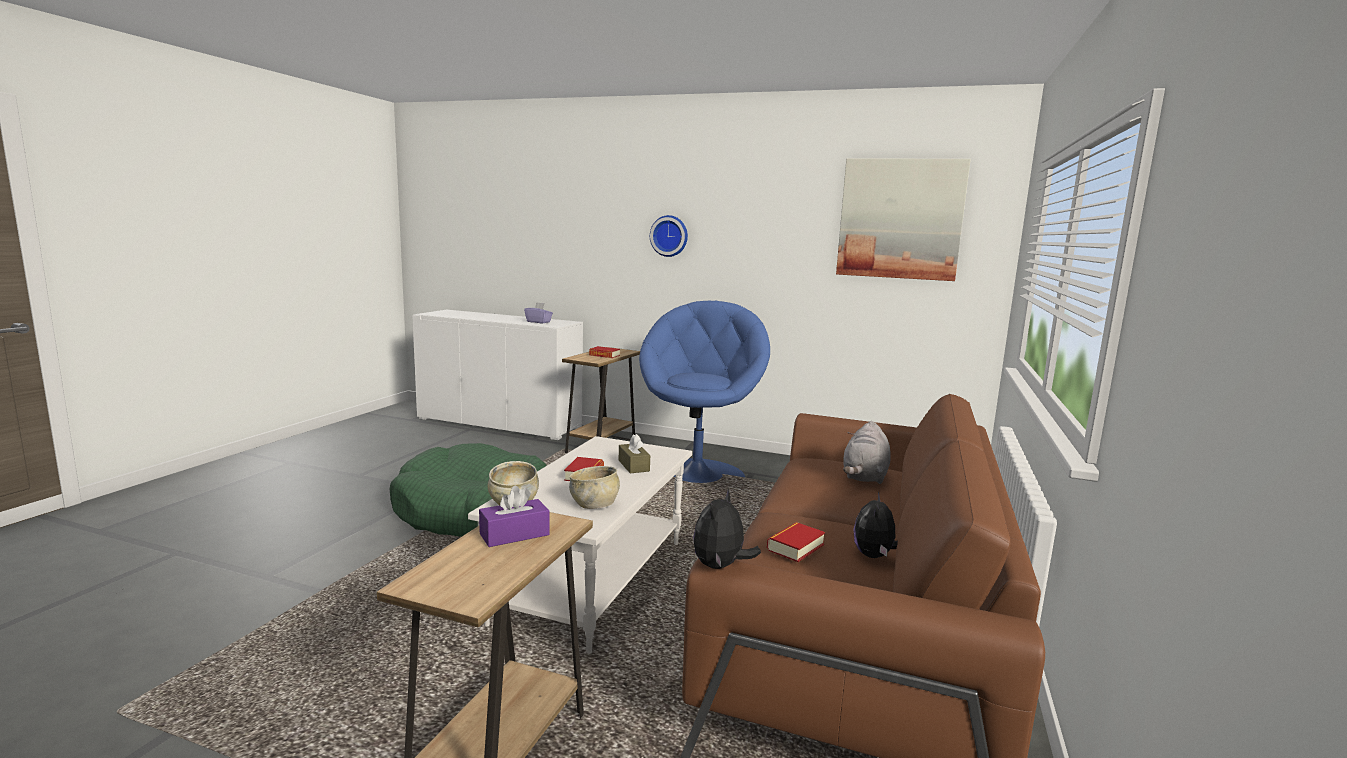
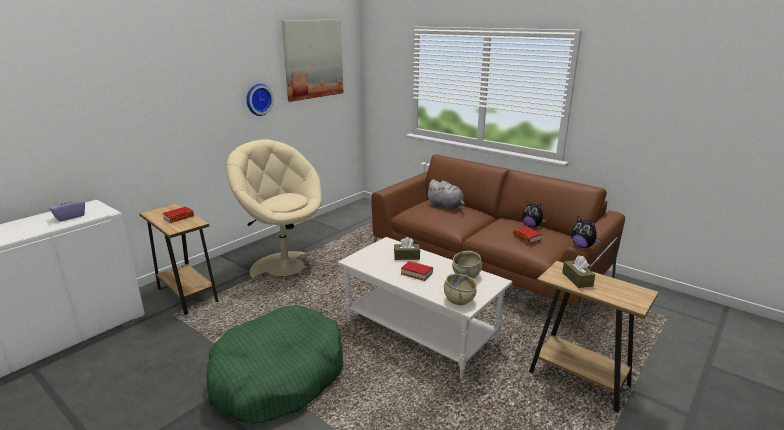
camera: 70 degrees left, 10 degrees up
(514, 534) = (577, 279): purple tissue box -> brown tissue box
(669, 236) = (165, 95): wall clock -> wall clock (258, 99)
(697, 474) = (285, 267): blue armchair -> beige armchair

